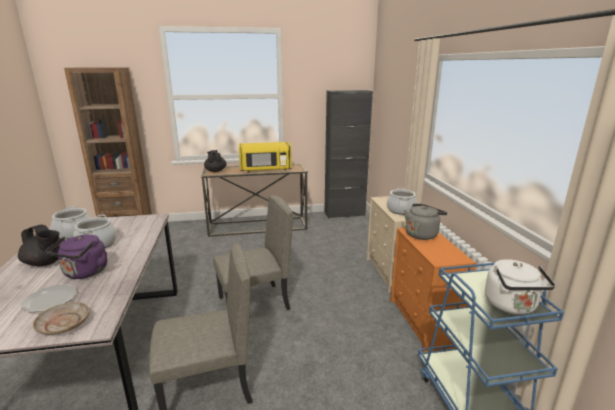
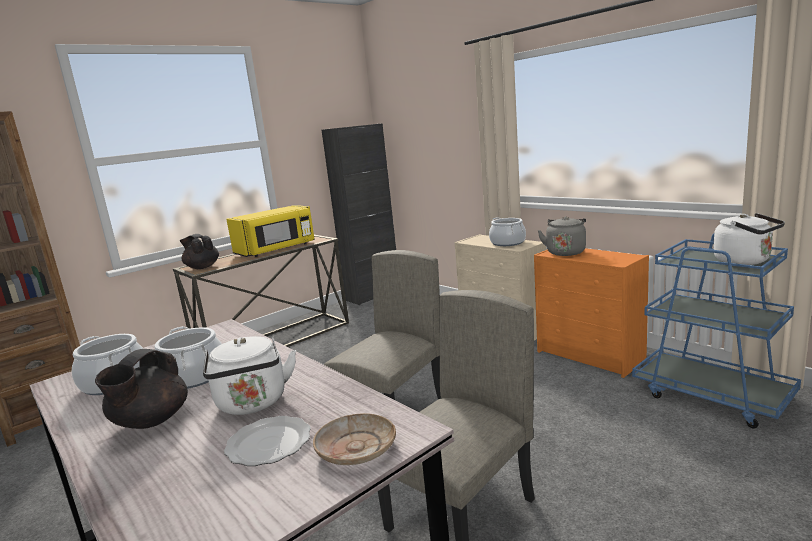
camera: 30 degrees left, 5 degrees down
(46, 262) = (150, 421): black teapot -> black teapot turned 105 degrees clockwise
(84, 273) = (253, 404): purple kettle -> white kettle

